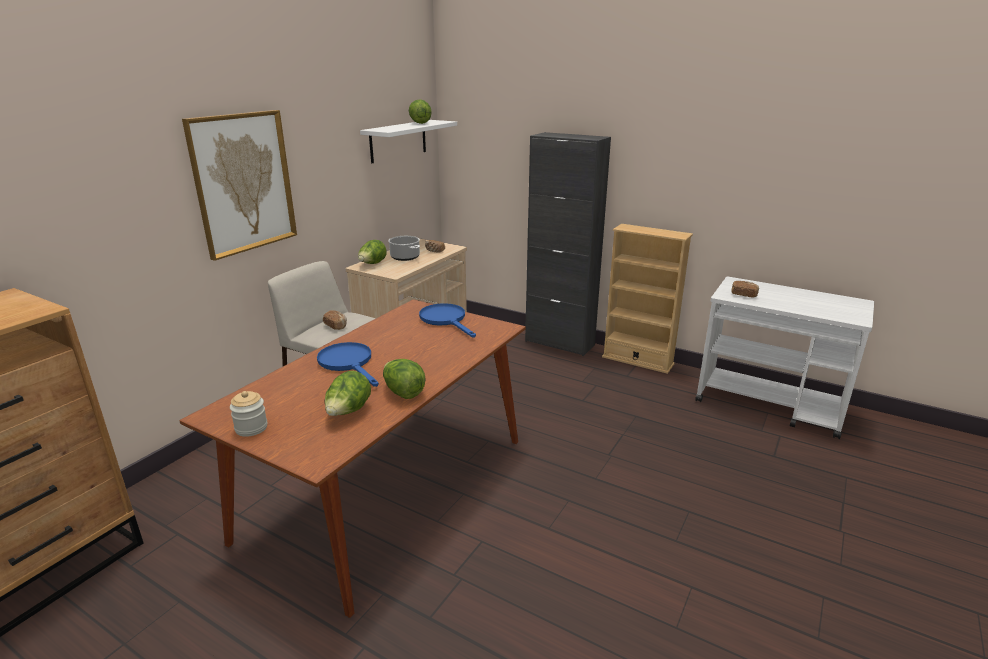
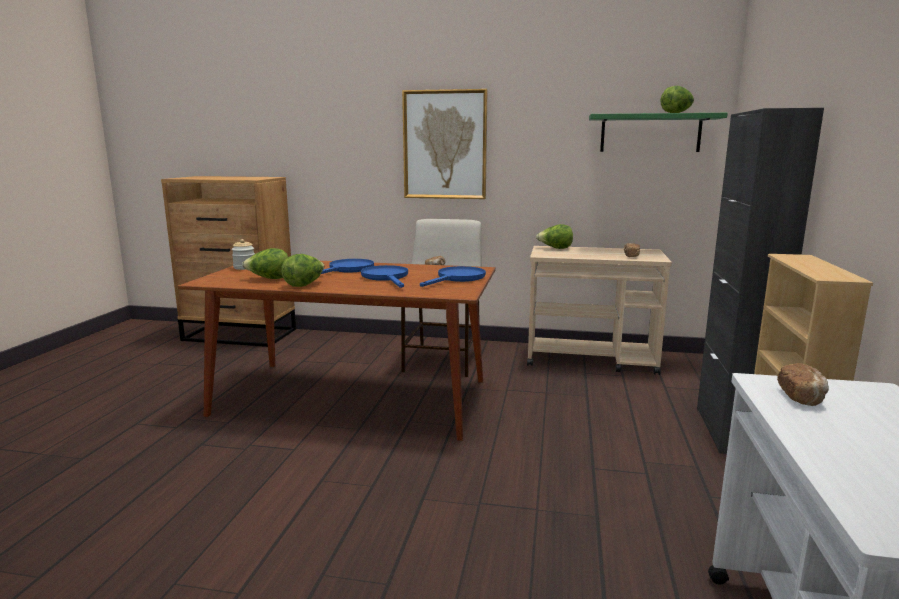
camera: 70 degrees right, 10 degrees down
(398, 141) = (650, 133): white shelf -> green shelf
(405, 257) = (593, 252): cooking pot -> none
(411, 348) = (387, 278): none -> blue frying pan

